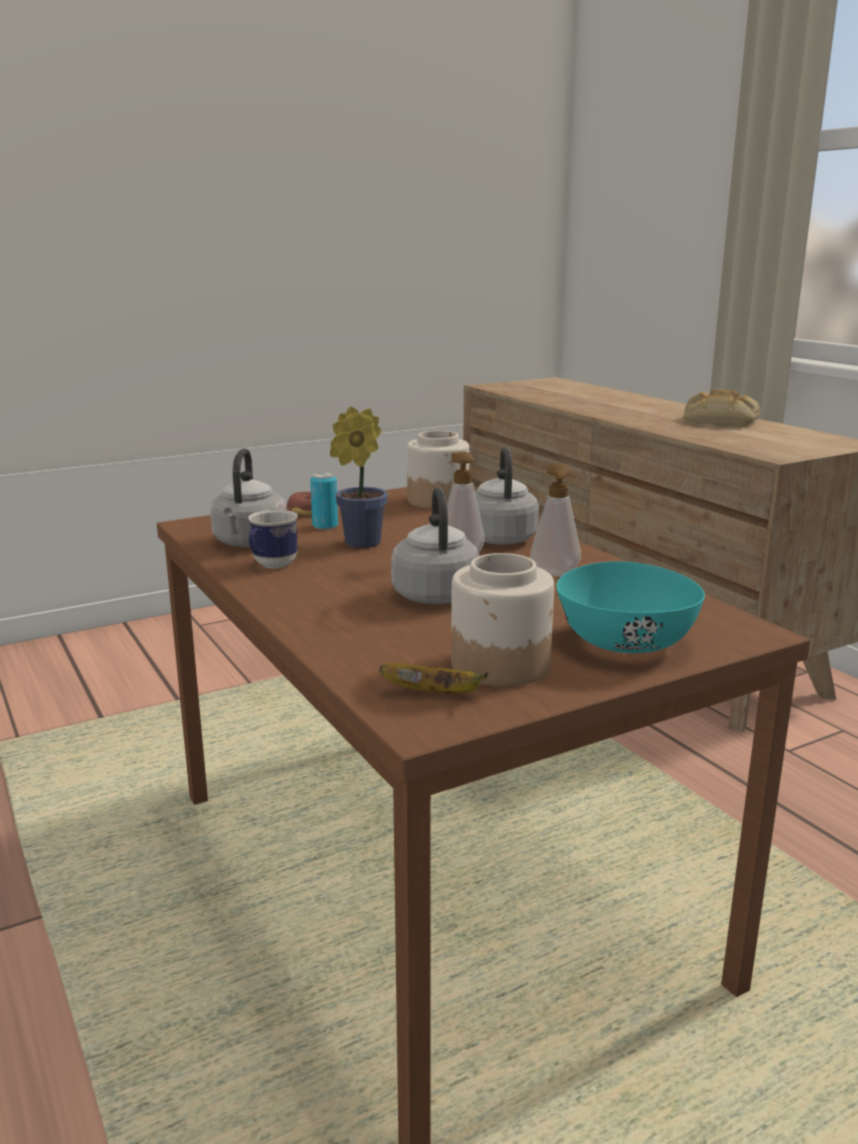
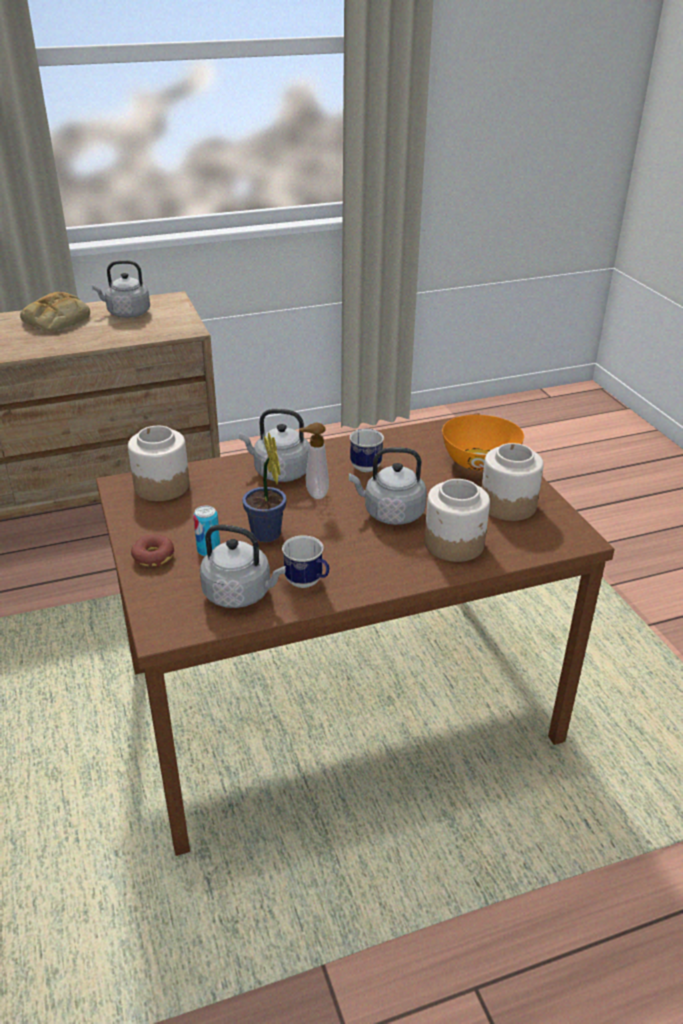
camera: 80 degrees left, 15 degrees up
(373, 632) = (455, 544): none -> jar
(434, 694) = (544, 531): banana -> none
(554, 575) = (367, 464): soap dispenser -> mug
(626, 643) = (480, 462): turquoise bowl -> orange bowl
(779, 435) = (126, 313): none -> grey kettle

